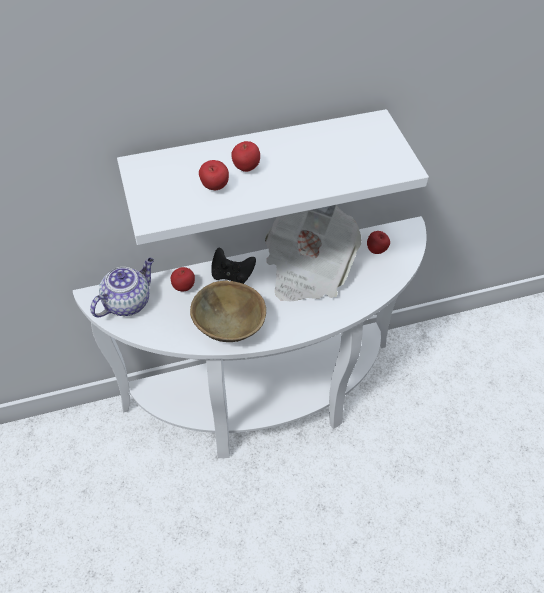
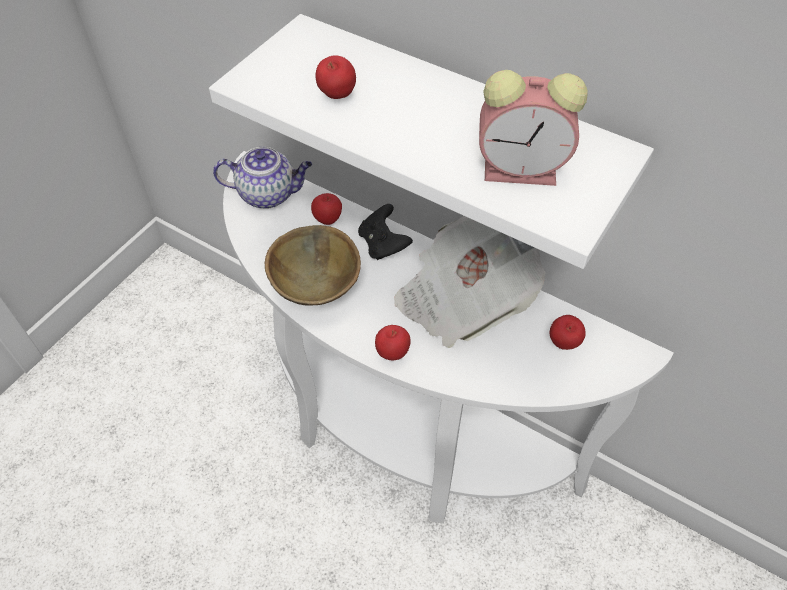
camera: 50 degrees right, 0 degrees up
(246, 168) = (394, 100): apple -> apple (392, 353)
(353, 158) = (523, 170): none -> alarm clock

